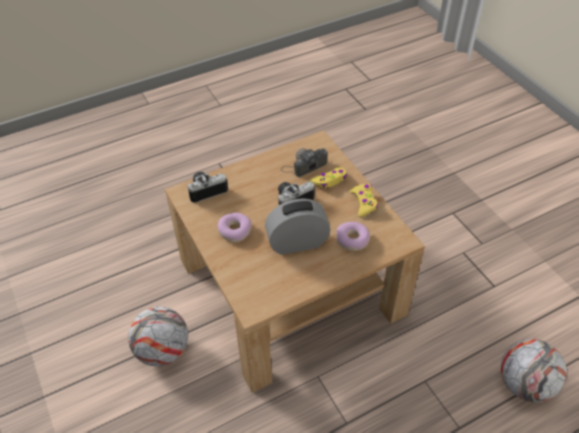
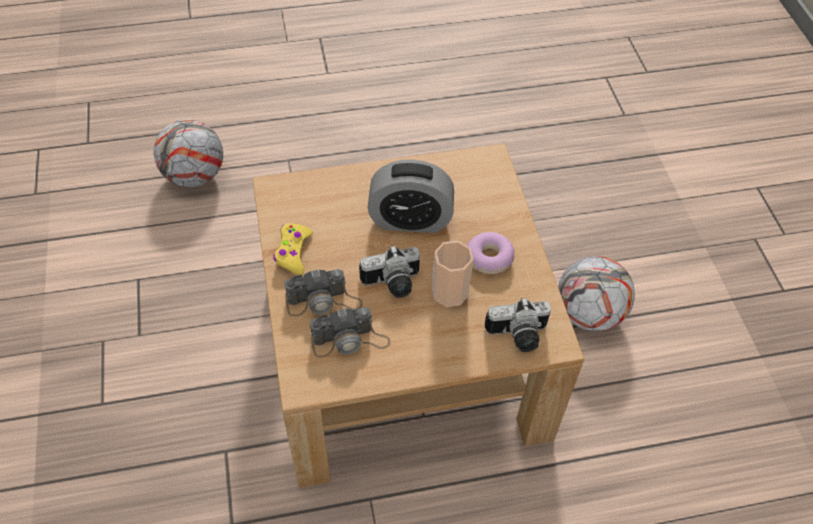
camera: 165 degrees left, 5 degrees up
(254, 204) = (450, 292): none -> cup
(329, 181) = (323, 301): yellow game controller -> camera
(352, 240) = (338, 205): donut -> none

